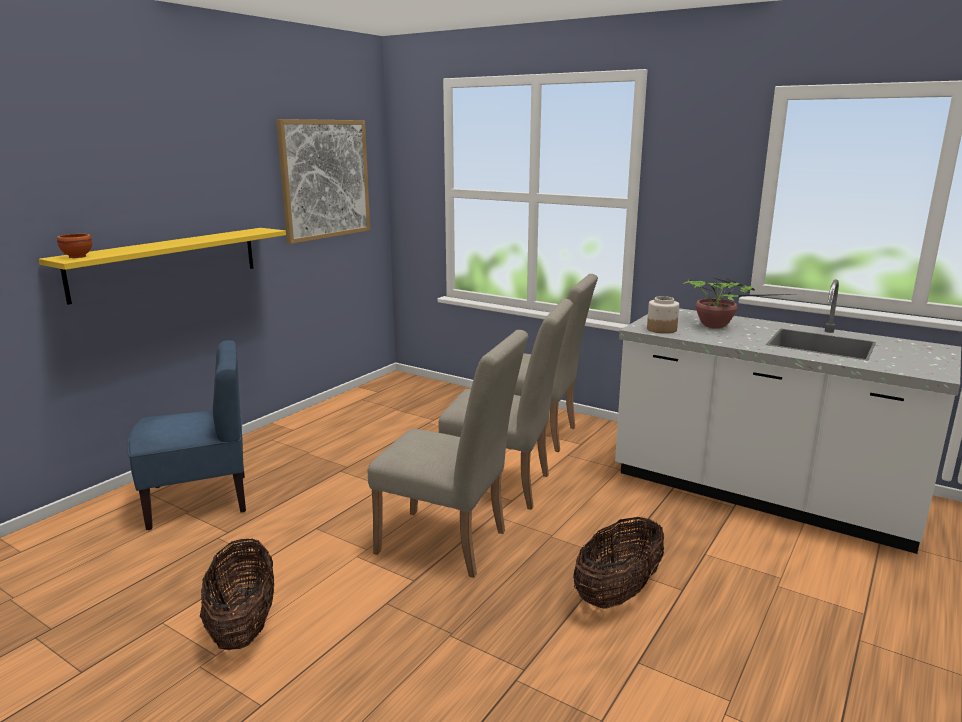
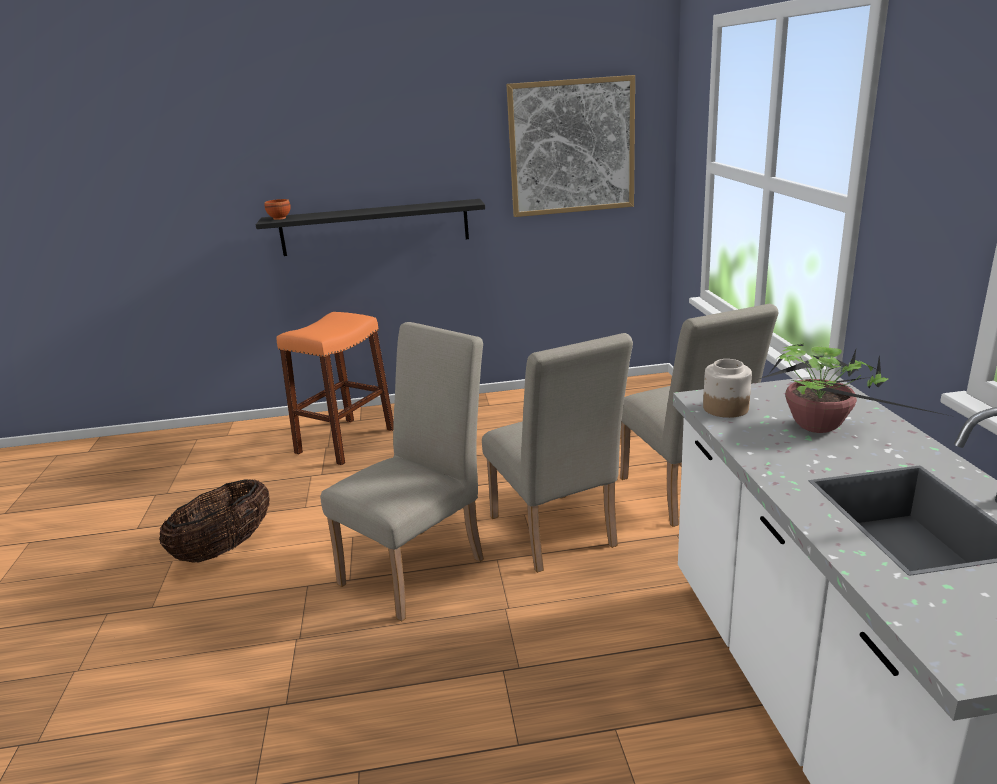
camera: 50 degrees right, 5 degrees up
(167, 262) = (375, 227): yellow shelf -> black shelf
(199, 500) = (345, 441): blue chair -> orange stool
(450, 544) = (421, 566): beige chair -> beige chair turned 120 degrees counterclockwise
(618, 593) = (459, 700): basket -> none

